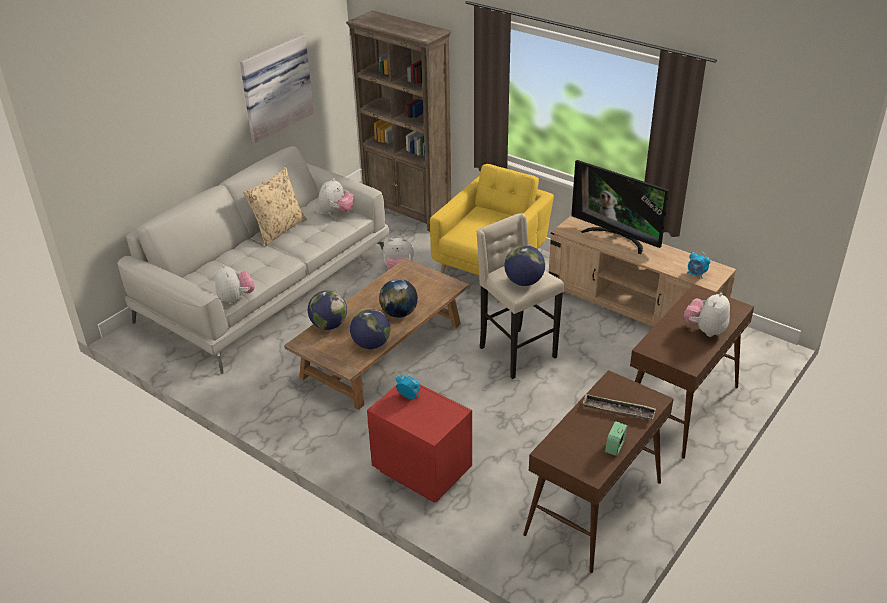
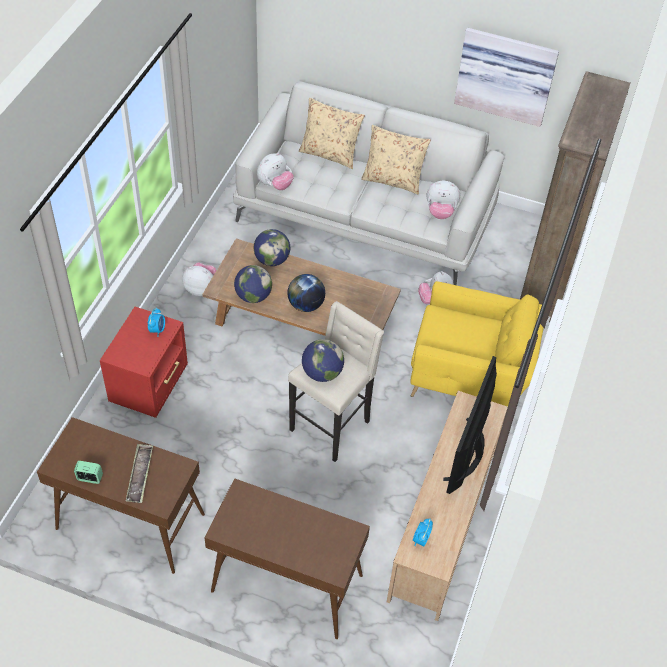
camera: 70 degrees right, 15 degrees up
(218, 258) = (330, 154): none -> beige pillow
(705, 330) = (285, 541): plush toy -> plush toy (201, 289)

